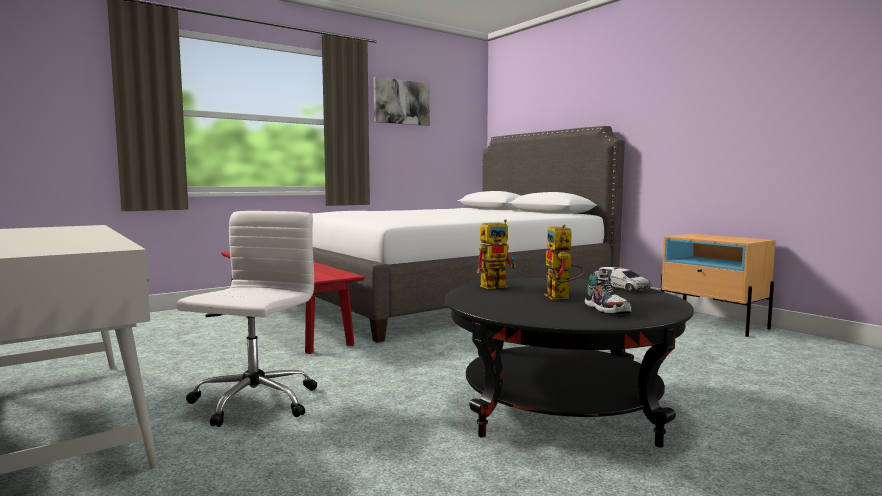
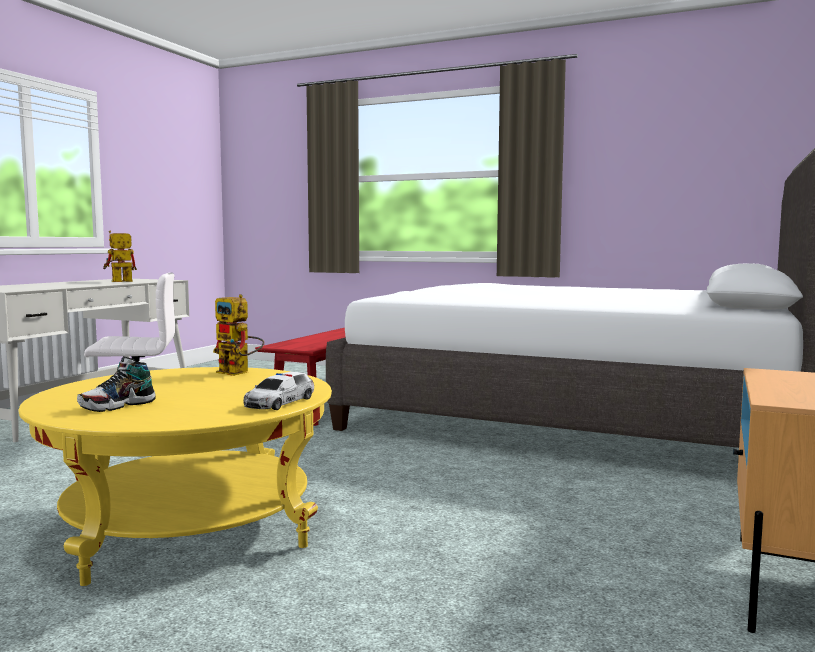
camera: 60 degrees right, 0 degrees up
(401, 102) = (628, 131): picture -> none
(560, 406) = (190, 525): black coffee table -> yellow coffee table
(561, 298) = (180, 391): toy robot -> toy robot (118, 282)

